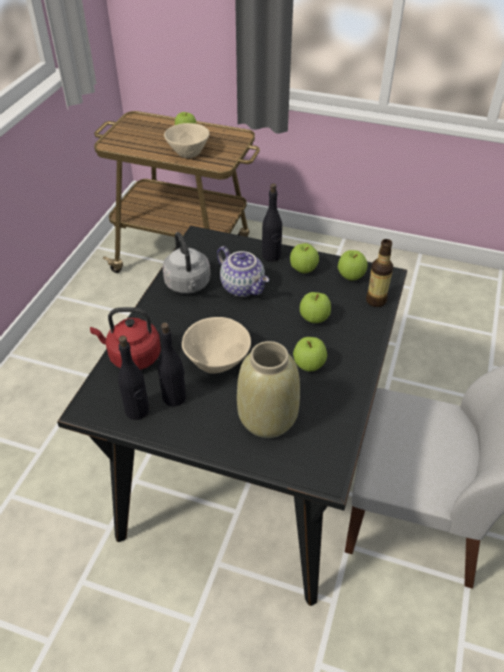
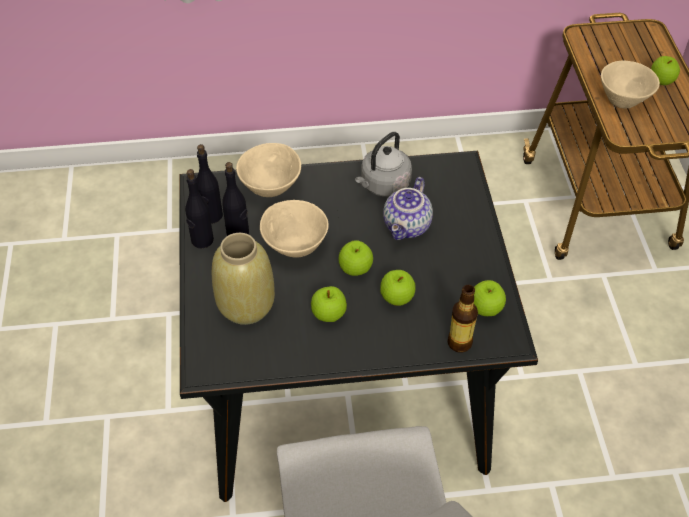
camera: 65 degrees right, 5 degrees up
(132, 356) = (269, 186): red kettle -> beige bowl
(271, 256) = (472, 231): black bottle -> black bottle (202, 240)
(303, 269) = (468, 264): apple -> apple (355, 269)

